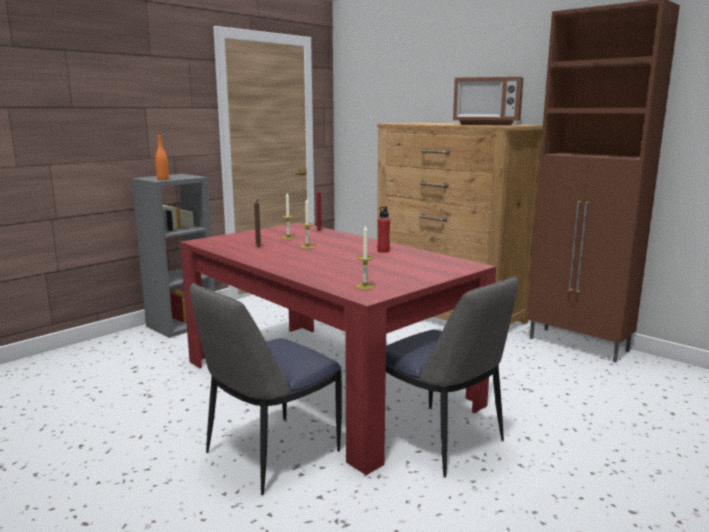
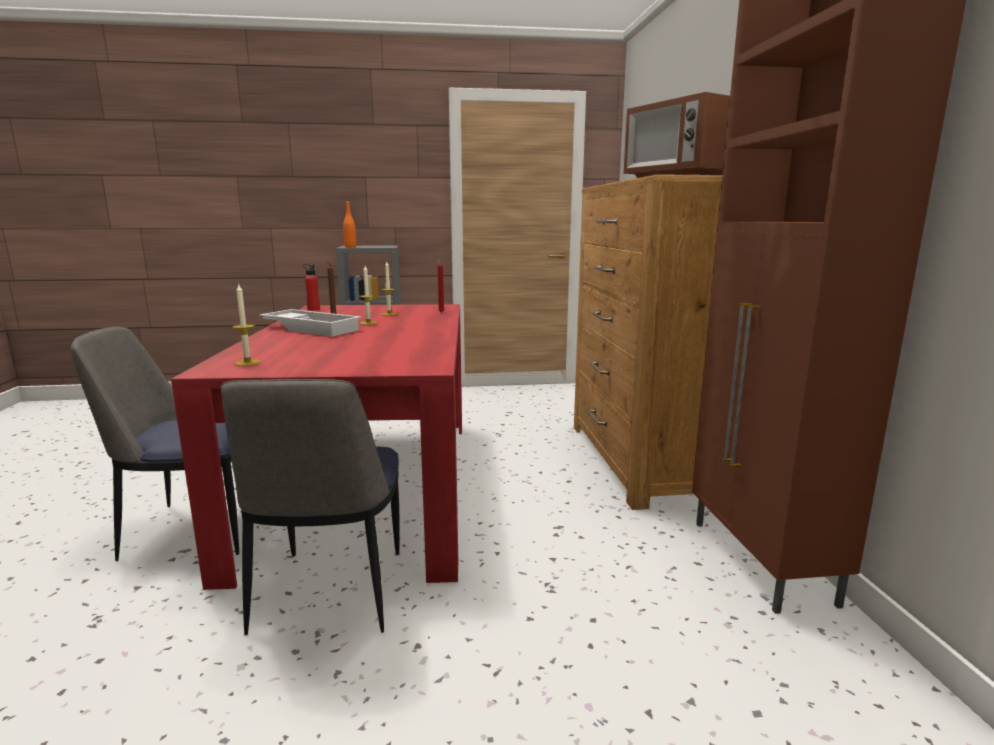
camera: 40 degrees right, 0 degrees up
(288, 258) = (312, 328): none -> white tray
(383, 251) = (412, 337): red bottle -> red bottle (313, 309)

